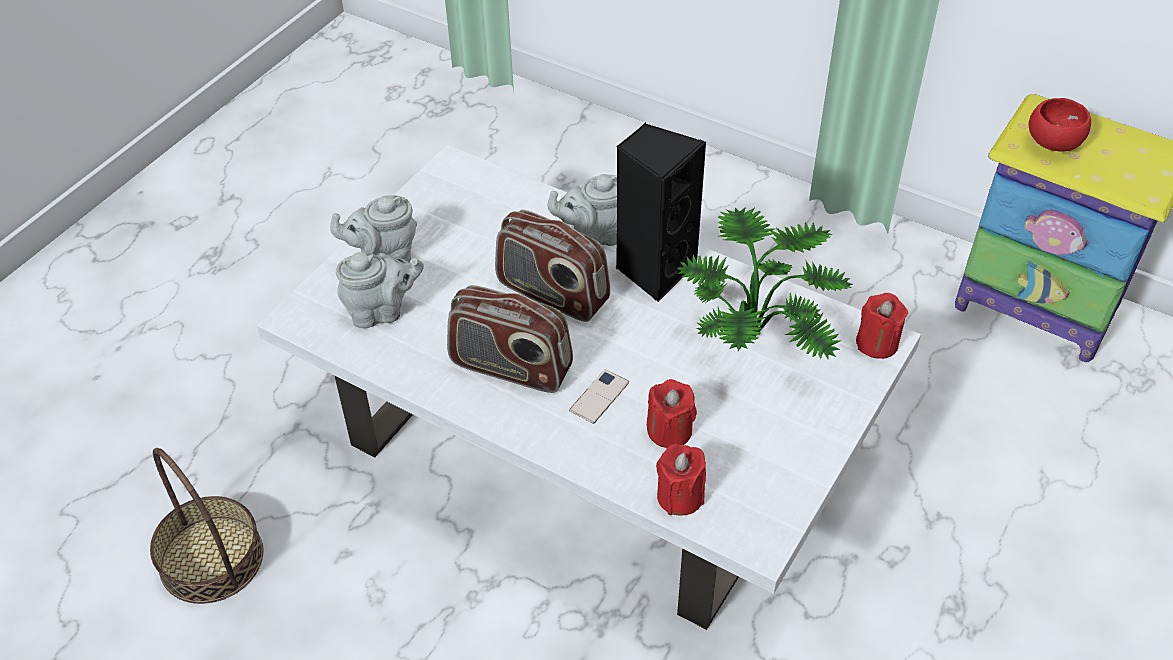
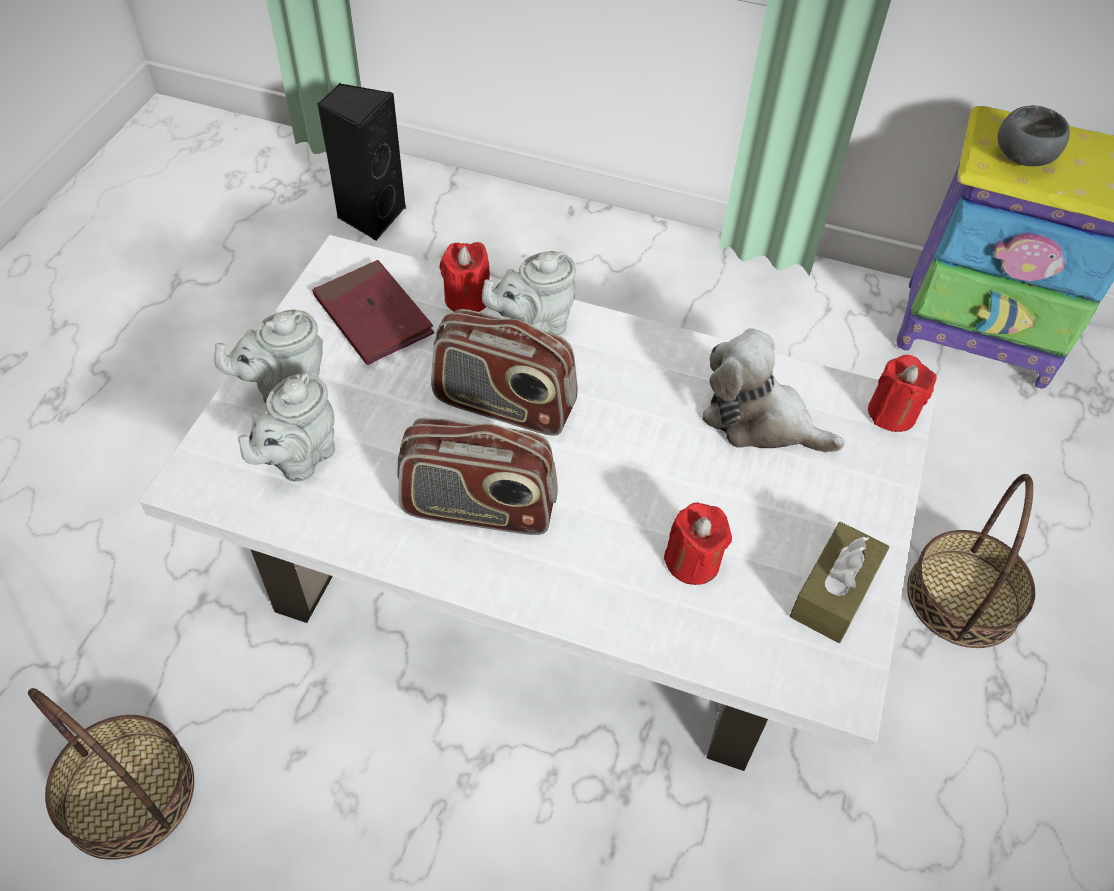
camera: 15 degrees left, 5 degrees up
(382, 312) = (299, 458): grey teapot -> grey teapot turned 150 degrees clockwise
(466, 212) = (373, 316): none -> red book
(599, 396) = (596, 530): phone -> none
(654, 270) = (615, 358): black speaker -> black speaker (370, 216)
(680, 496) = (730, 647): red candle -> red candle (467, 299)
(760, 333) = (759, 420): potted plant -> plush toy
(778, 471) = (834, 592): none -> brown tissue box
(947, 528) = (963, 598): none -> basket
(1054, 144) = (1024, 158): red bowl -> grey bowl

